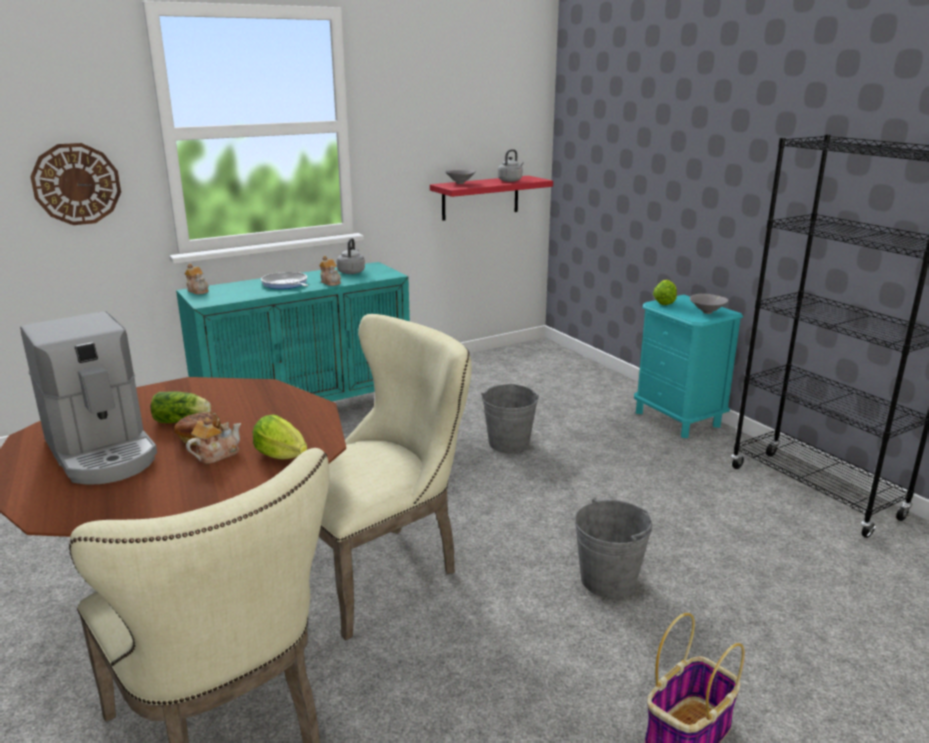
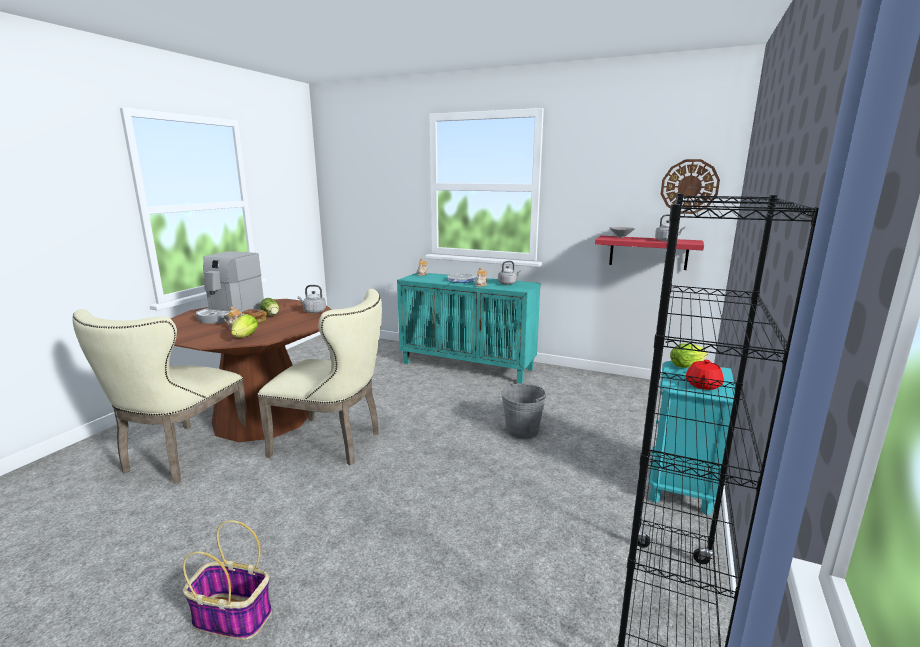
camera: 55 degrees right, 5 degrees down
(76, 184) = (391, 209): wall clock -> wall clock (689, 186)
(229, 390) = (313, 311): none -> grey kettle
(608, 580) = (389, 526): grey bucket -> none
(708, 312) = (703, 385): grey bowl -> red teapot

